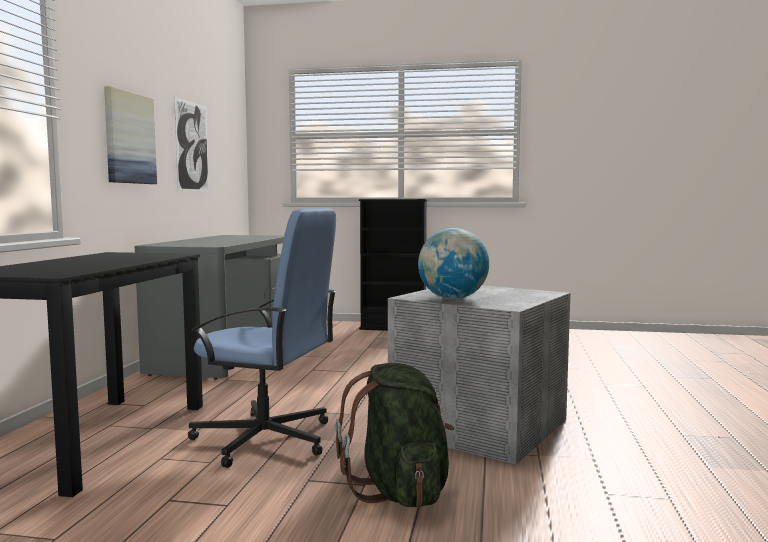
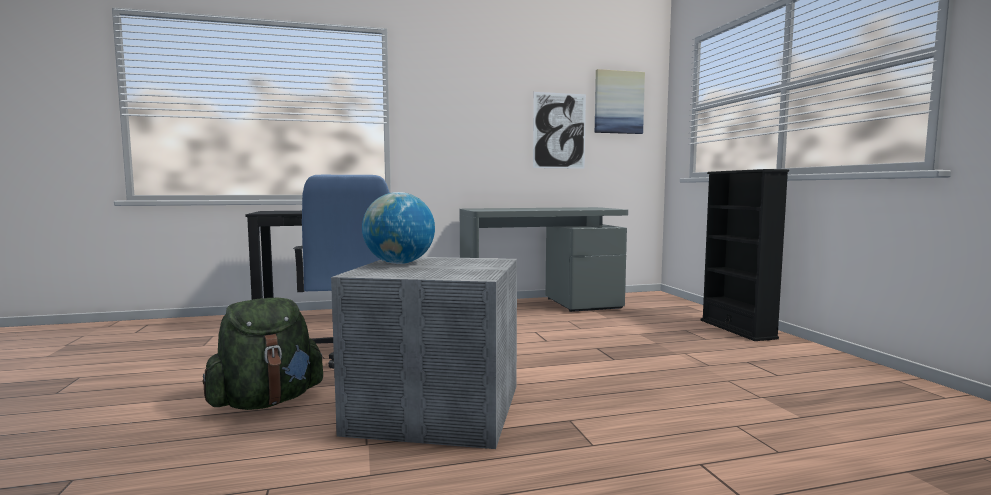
camera: 65 degrees right, 0 degrees up
(129, 138) = (469, 130): picture -> picture (618, 102)

